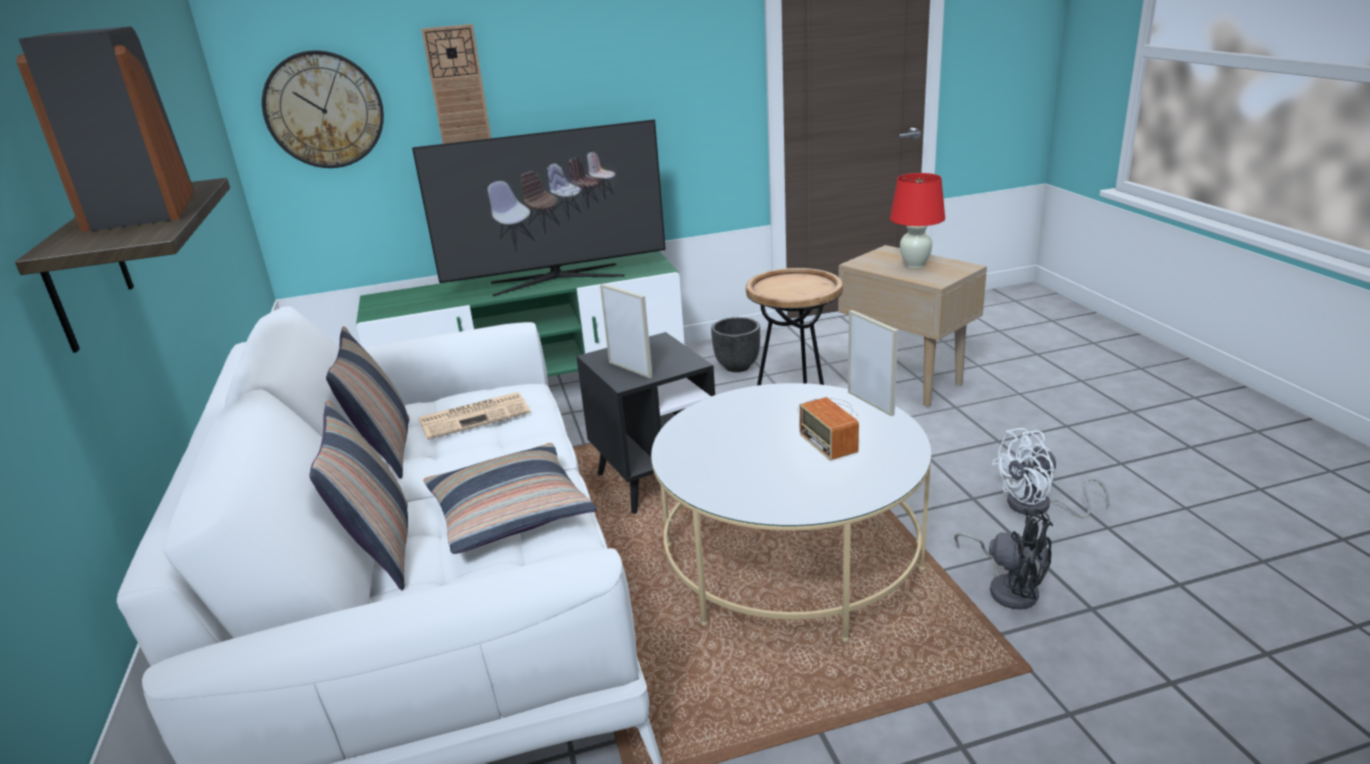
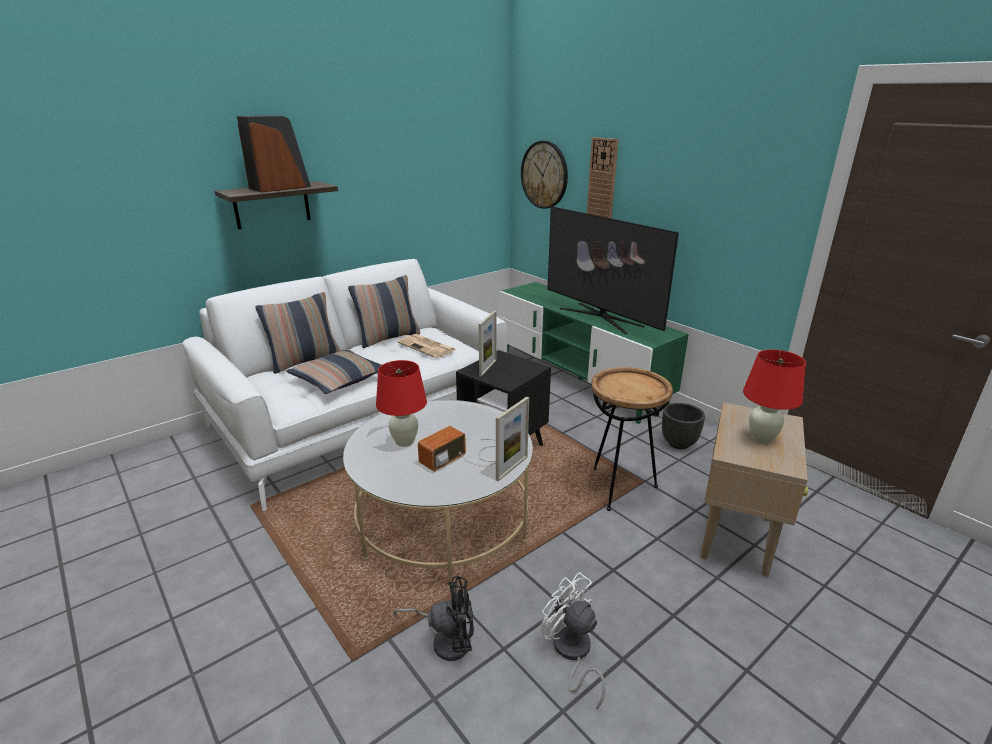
camera: 65 degrees right, 0 degrees up
(765, 468) = (405, 442): none -> red table lamp
(1008, 587) = (446, 640): black fan -> black fan turned 105 degrees counterclockwise

